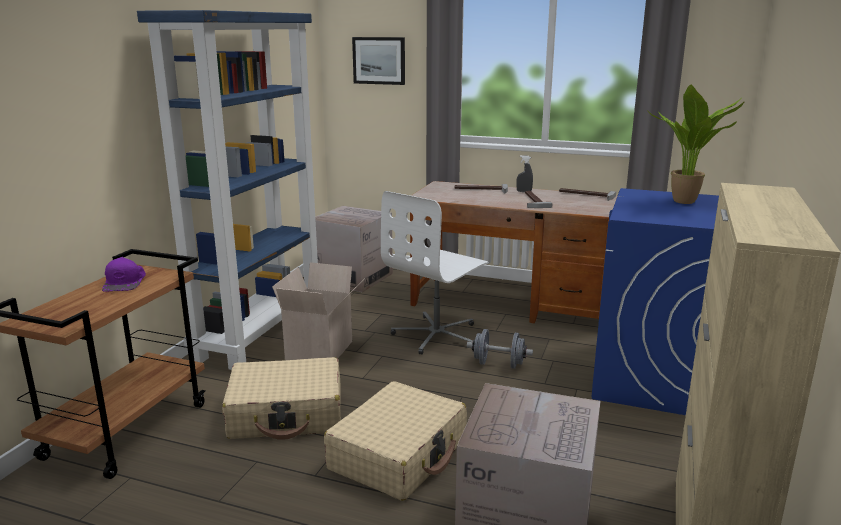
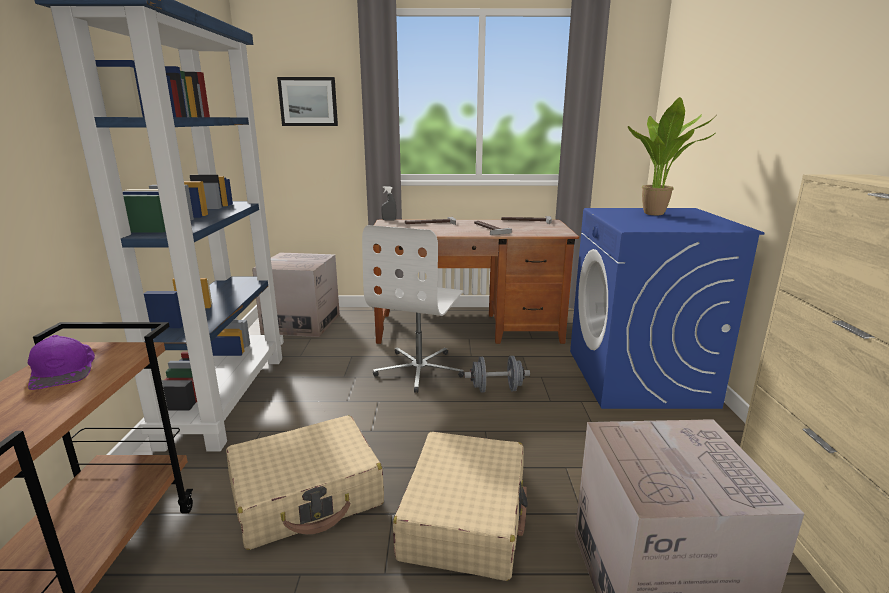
camera: 20 degrees left, 0 degrees up
(321, 351) = (308, 408): cardboard box -> none
(524, 192) = (471, 222): grey spray bottle -> grey spray bottle (389, 220)

